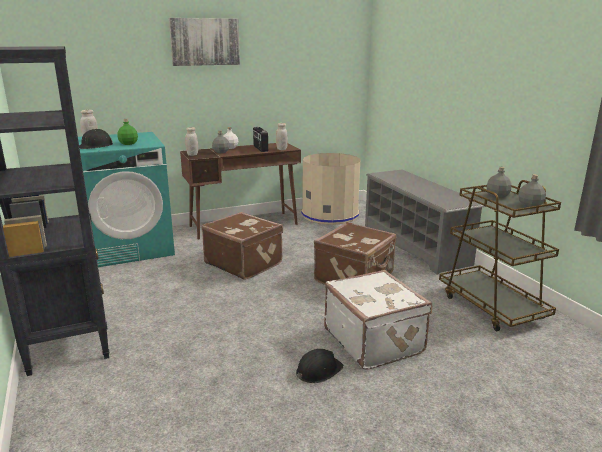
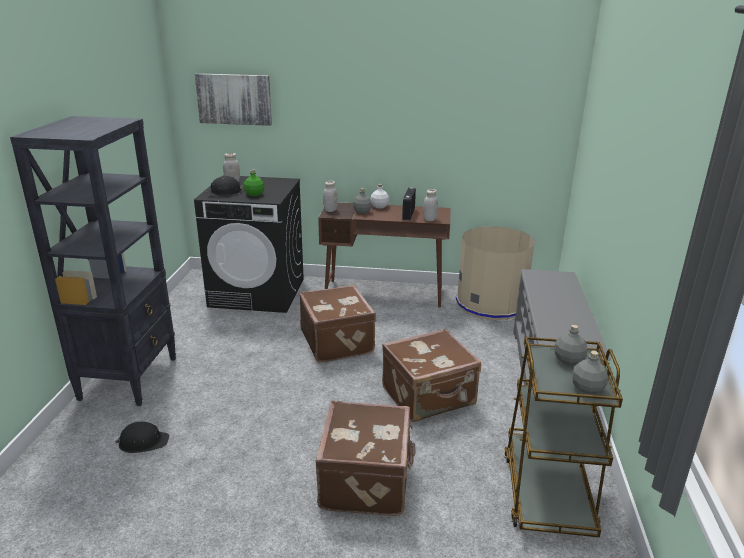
camera: 30 degrees right, 5 degrees up
(130, 247) = (258, 292): turquoise washing machine -> black washing machine
(205, 42) = (364, 87): picture -> picture (234, 99)
(318, 370) = (281, 491): black hard hat -> black hard hat (143, 442)
(374, 340) = (367, 480): white suitcase -> brown suitcase

